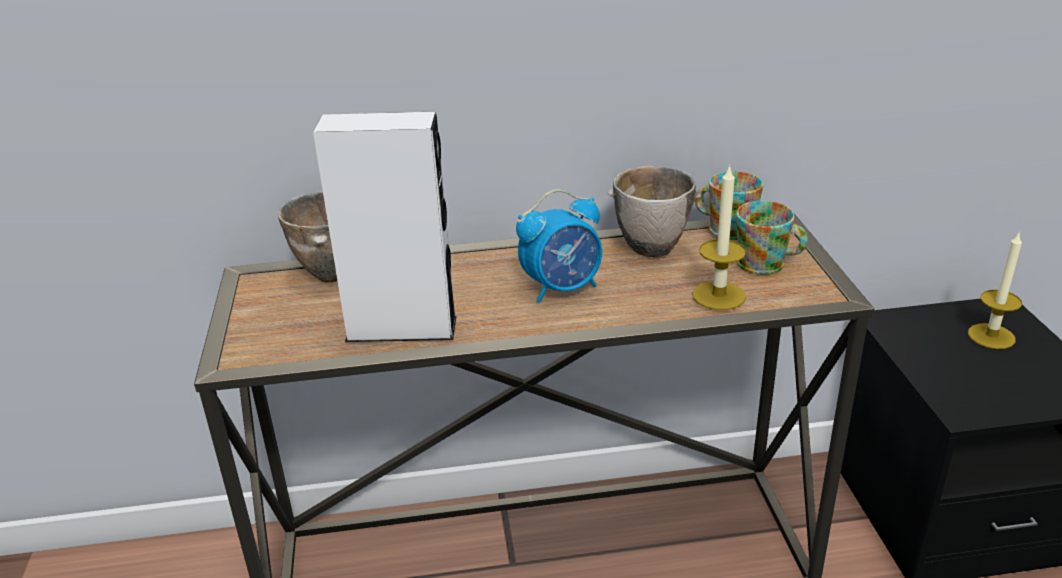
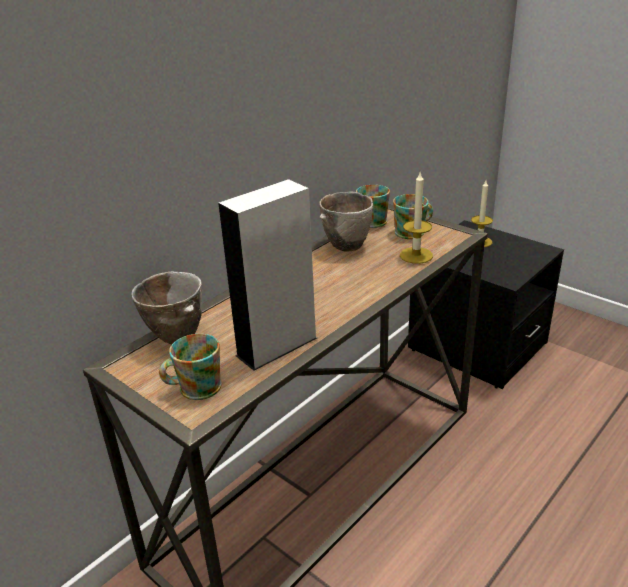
camera: 40 degrees left, 0 degrees up
(276, 331) = (194, 388): none -> mug
(562, 288) = (332, 285): alarm clock -> none

